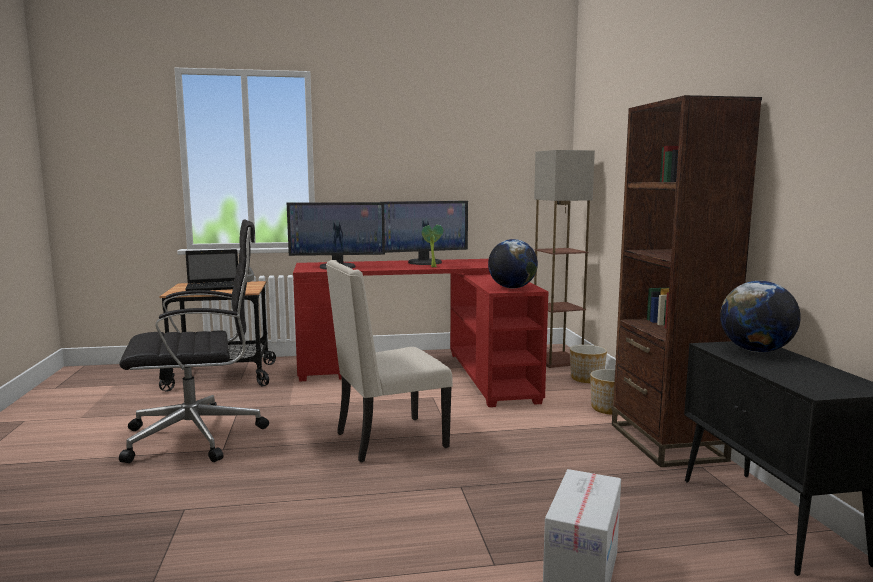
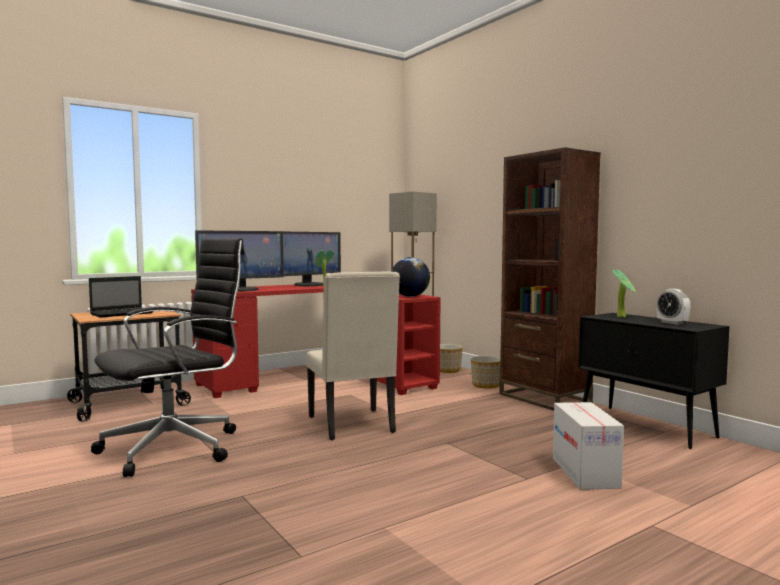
camera: 25 degrees left, 5 degrees down
(388, 440) = (353, 425): beige chair -> beige chair turned 60 degrees counterclockwise
(756, 351) = (623, 316): globe -> potted plant
(810, 375) = (672, 323): none -> alarm clock

